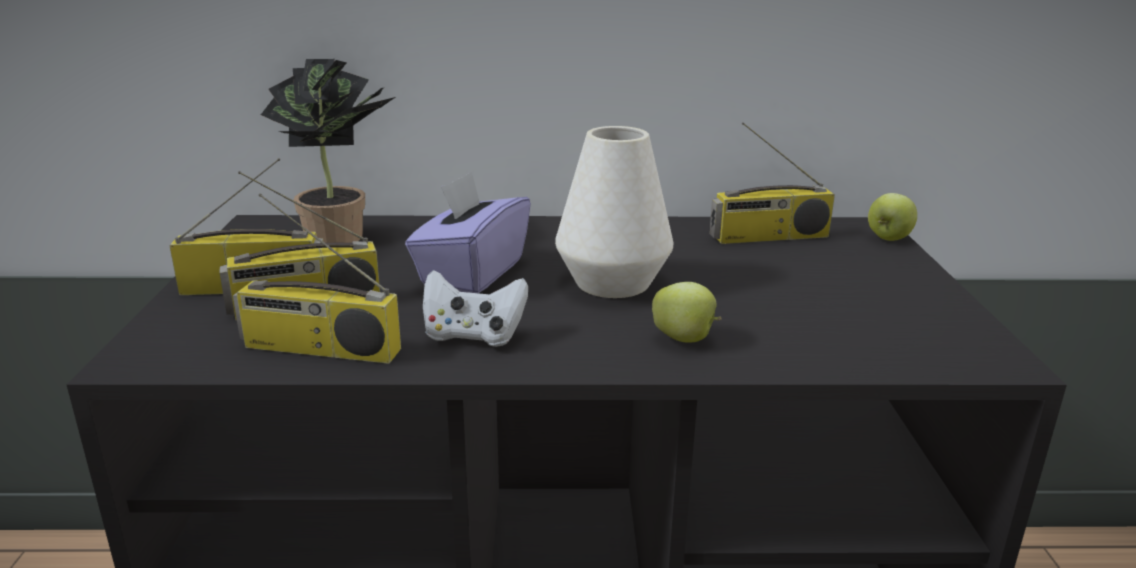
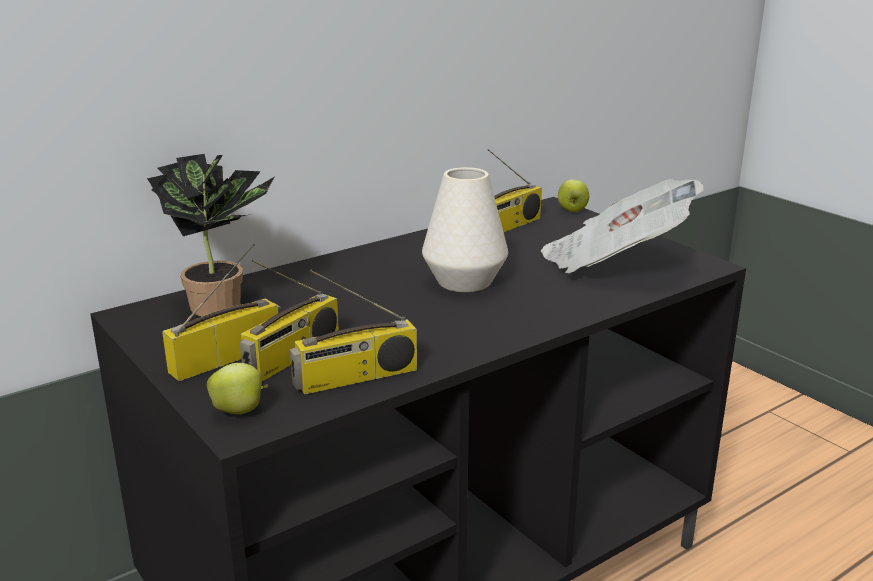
camera: 35 degrees left, 0 degrees up
(471, 273) = (365, 301): purple tissue box -> none
(473, 336) = (437, 338): white game controller -> none
(685, 339) = (555, 301): apple -> apple (240, 411)
(847, 315) = (614, 262): none -> newspaper

